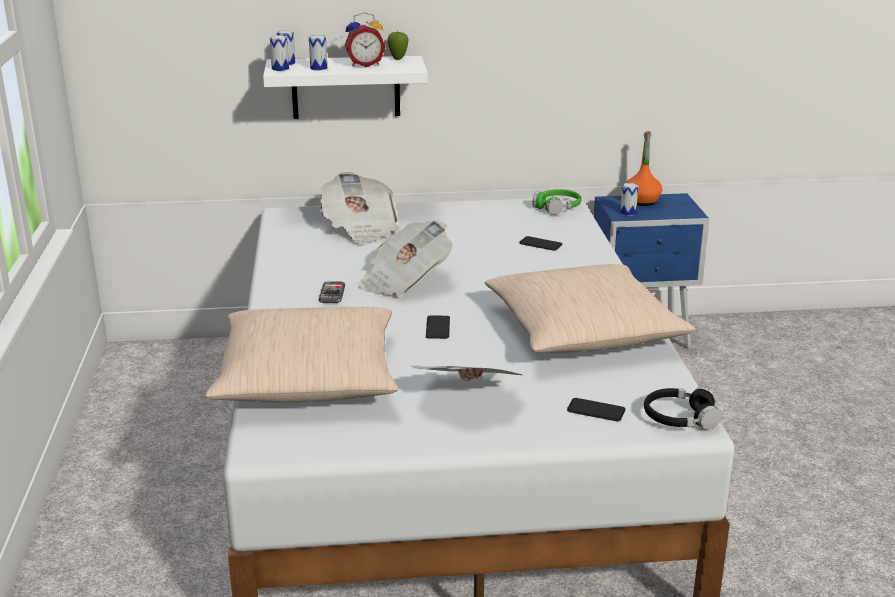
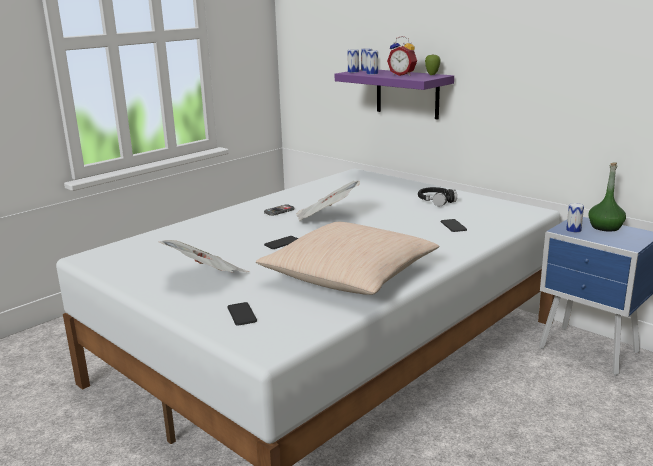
camera: 50 degrees right, 5 degrees down
(308, 377) = (174, 239): beige pillow -> none
(345, 87) = (407, 93): white shelf -> purple shelf
(360, 229) = (371, 189): newspaper -> none
(557, 207) = (521, 211): green headphones -> none
(642, 201) = (605, 227): orange bottle -> green bottle
(680, 418) = (271, 342): black headphones -> black headphones (436, 201)

